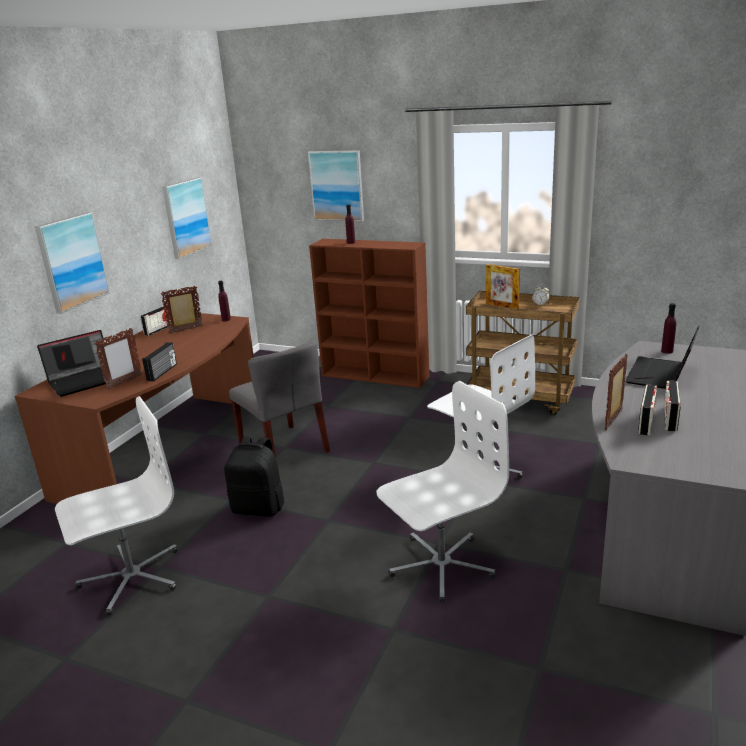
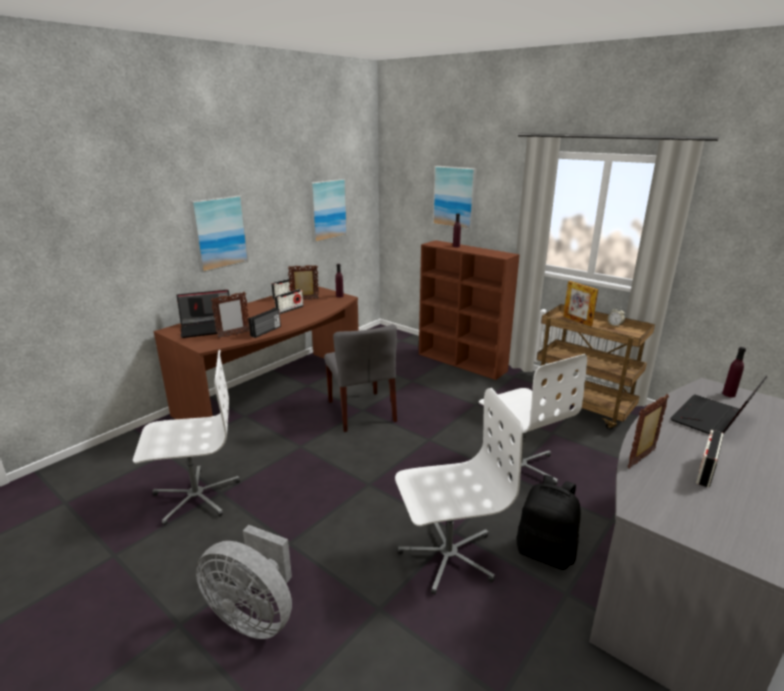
camera: 15 degrees right, 0 degrees up
(259, 508) = (319, 459): black backpack -> black backpack (545, 552)
(265, 669) = (254, 615): none -> grey fan
(646, 423) = (677, 470): radio -> radio (289, 309)

